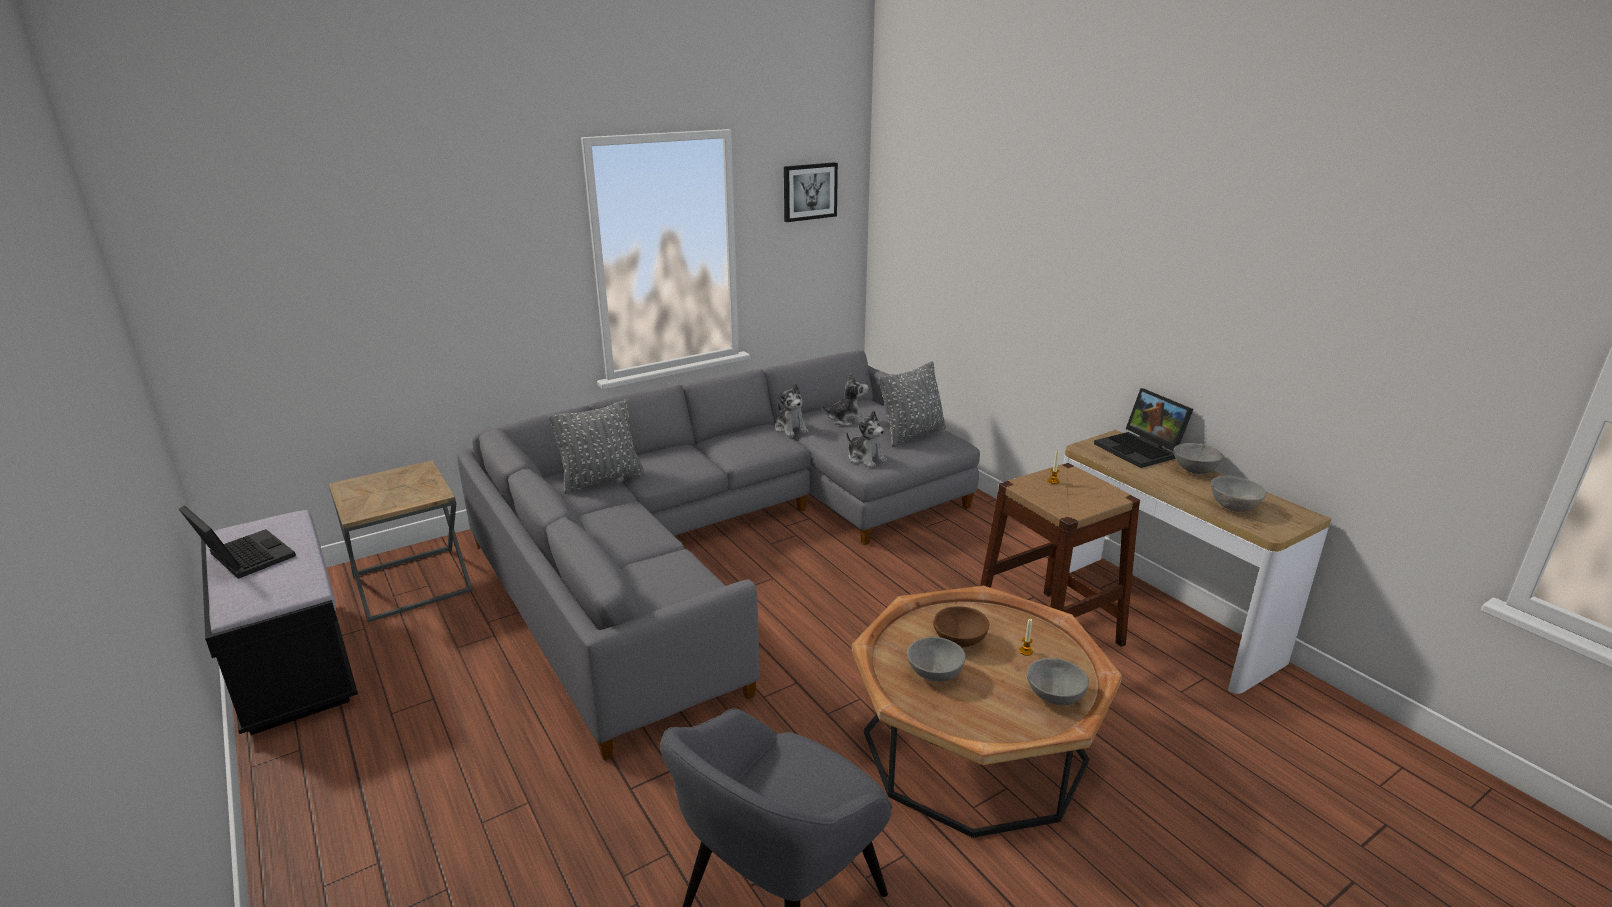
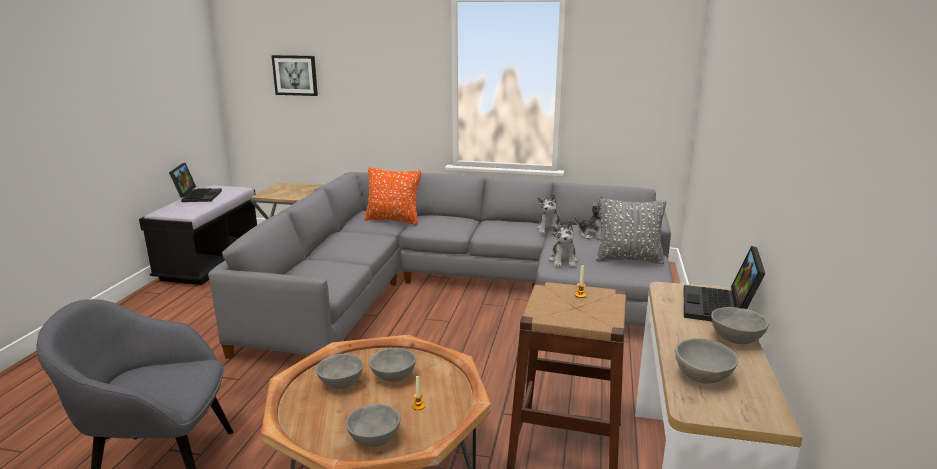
camera: 45 degrees right, 5 degrees down
(602, 480) = (393, 220): grey pillow -> orange pillow
(809, 191) = (636, 50): picture -> picture (295, 75)
(960, 642) = (392, 378): brown bowl -> grey bowl

